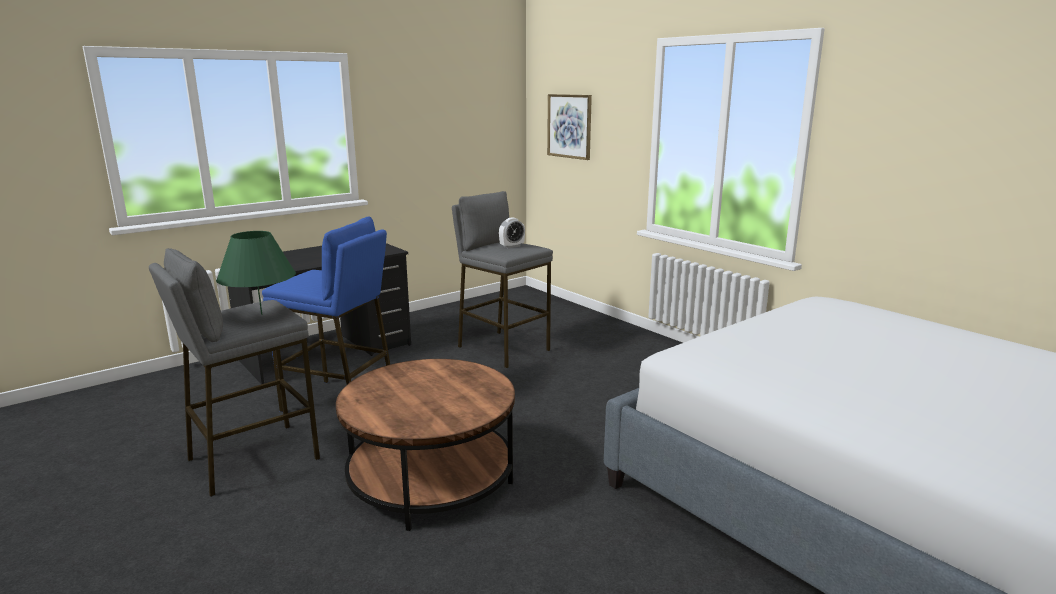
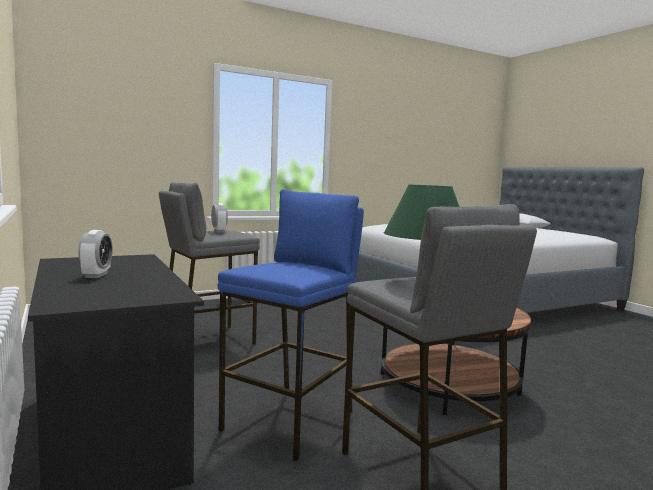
camera: 80 degrees left, 10 degrees down
(318, 253) = (96, 275): none -> alarm clock
(569, 126) = (104, 128): picture -> none

